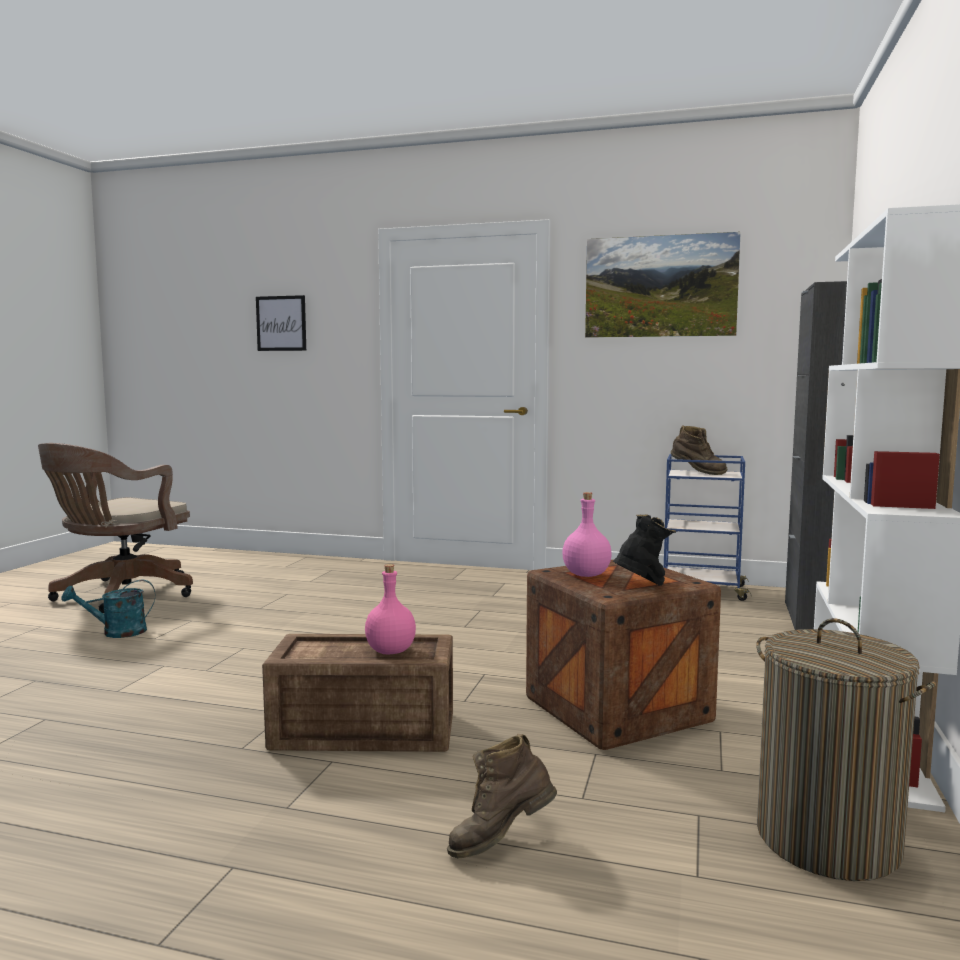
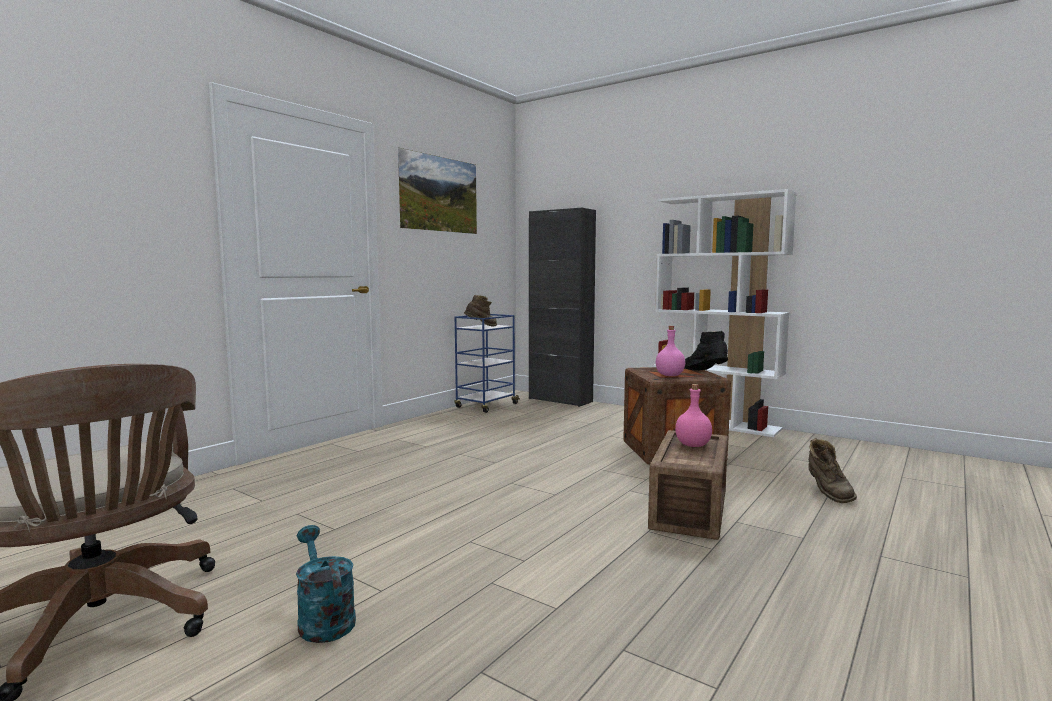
camera: 70 degrees left, 0 degrees up
(116, 633) = (323, 619): turquoise watering can -> turquoise watering can turned 150 degrees clockwise
(281, 323) = (61, 175): picture -> none
(828, 840) = (808, 446): laundry basket -> none

